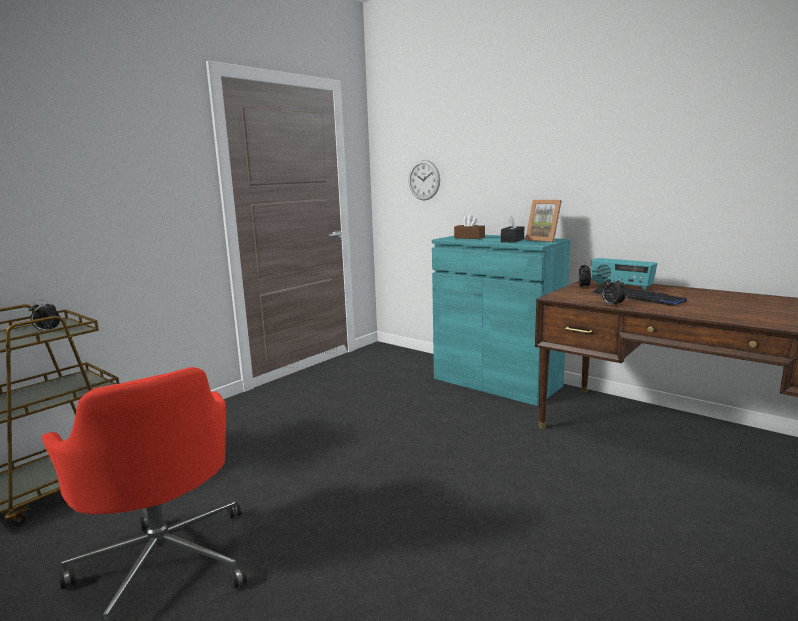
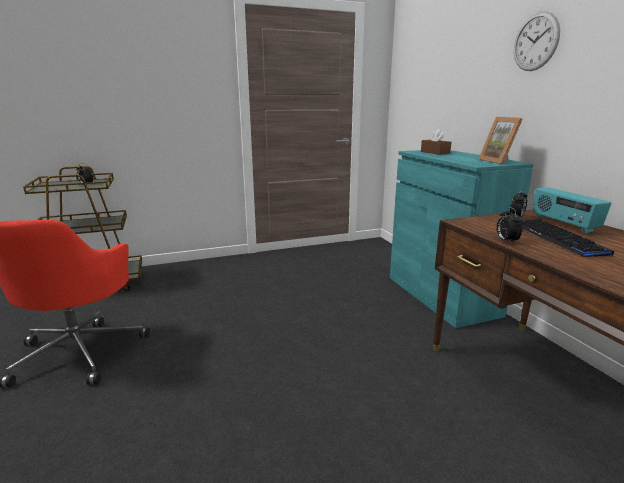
camera: 30 degrees right, 5 degrees up
(424, 180) = (423, 95): wall clock -> wall clock (535, 42)
(512, 240) = (466, 158): black tissue box -> none

